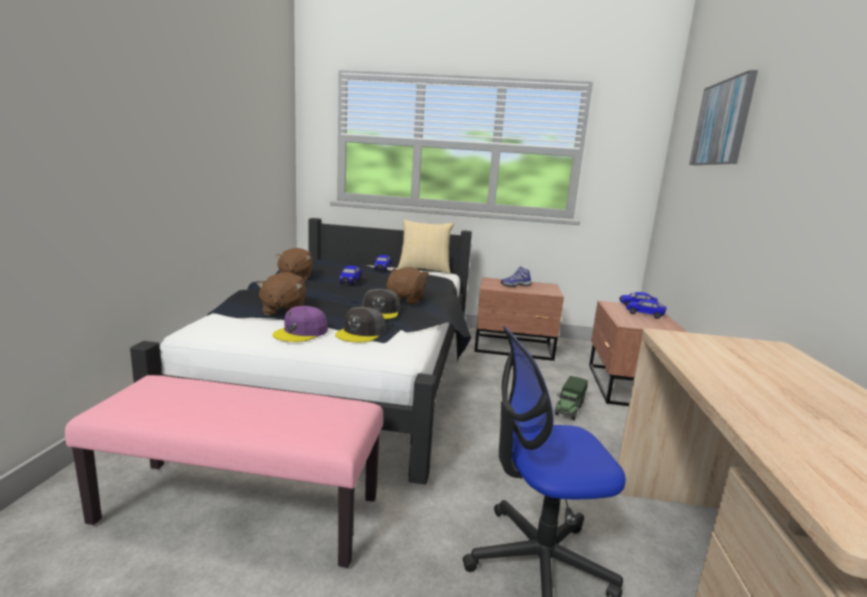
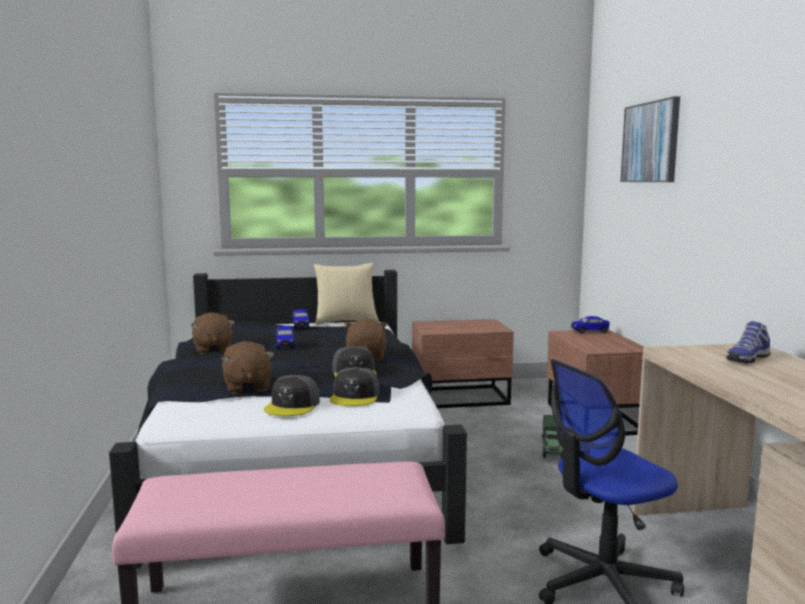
camera: 15 degrees left, 5 degrees down
(301, 332) = (293, 405): purple cap -> grey cap
(515, 285) = (455, 326): shoe -> shoe (746, 359)
(644, 314) = (602, 339): toy car -> none

